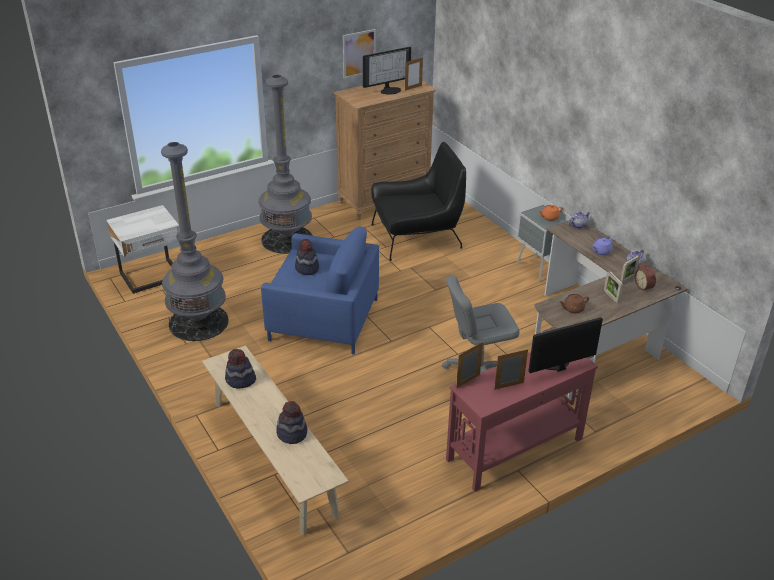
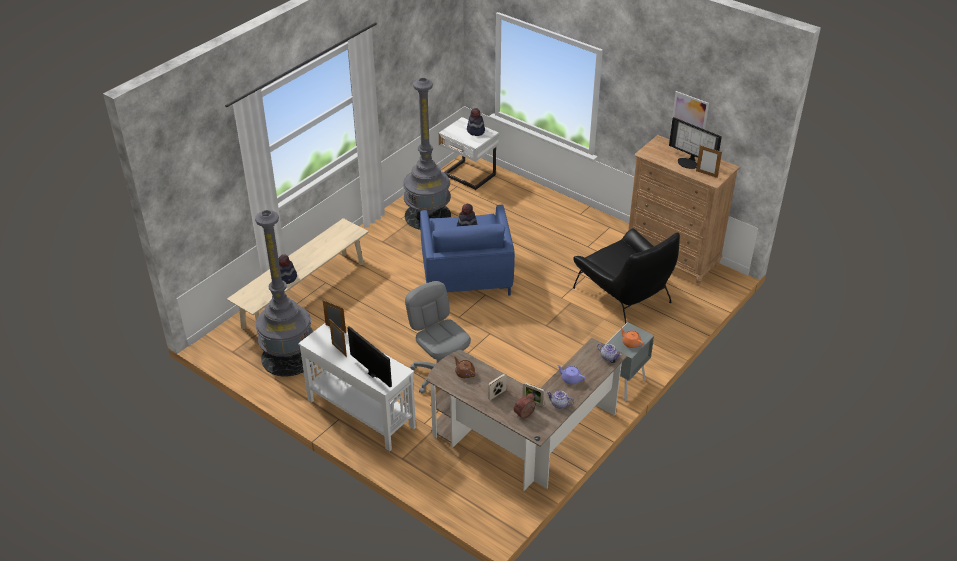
camera: 70 degrees right, 5 degrees up
(240, 380) = (329, 240): hat -> hat (475, 131)
(287, 239) = (565, 223): grey floor lamp -> grey floor lamp (288, 357)
(514, 449) = (361, 413): red console table -> white console table

